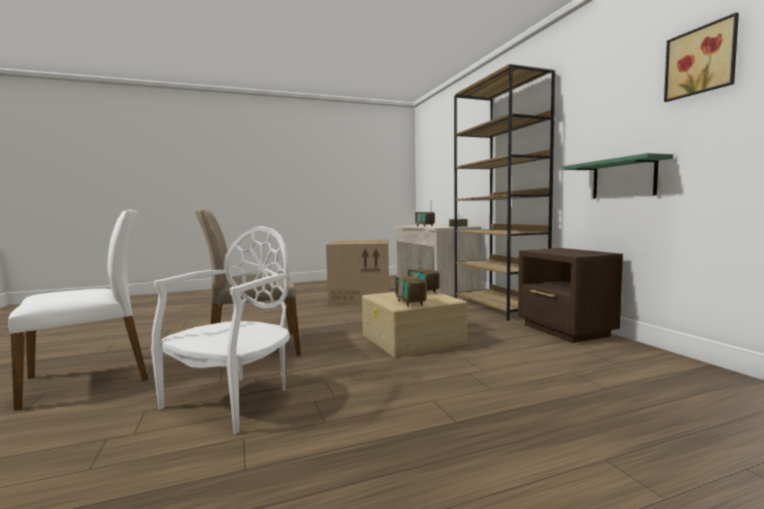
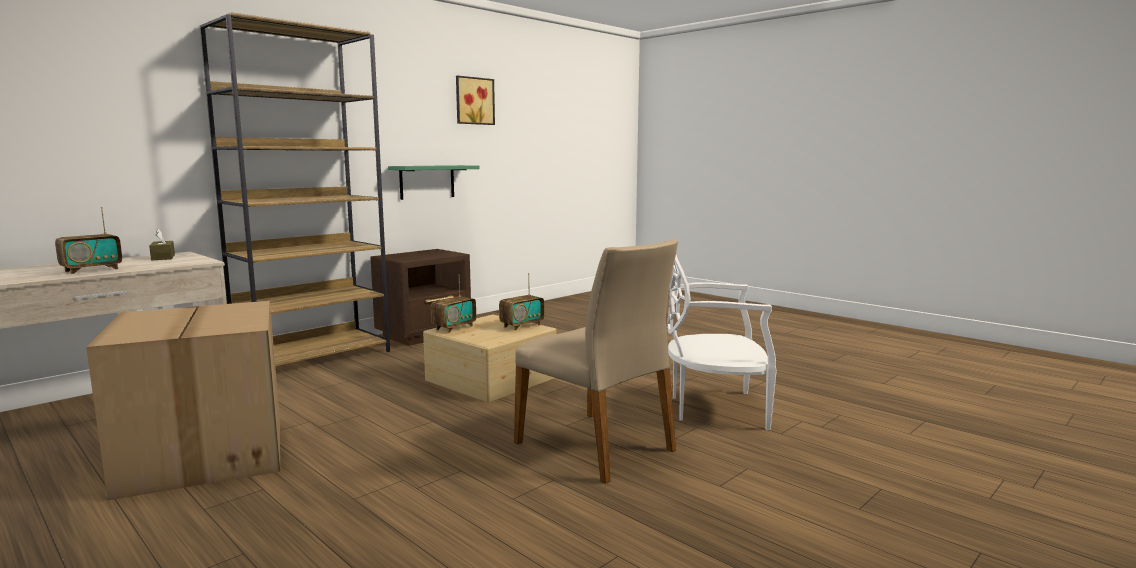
camera: 115 degrees left, 5 degrees up
(89, 378) = (802, 505): white chair -> none

